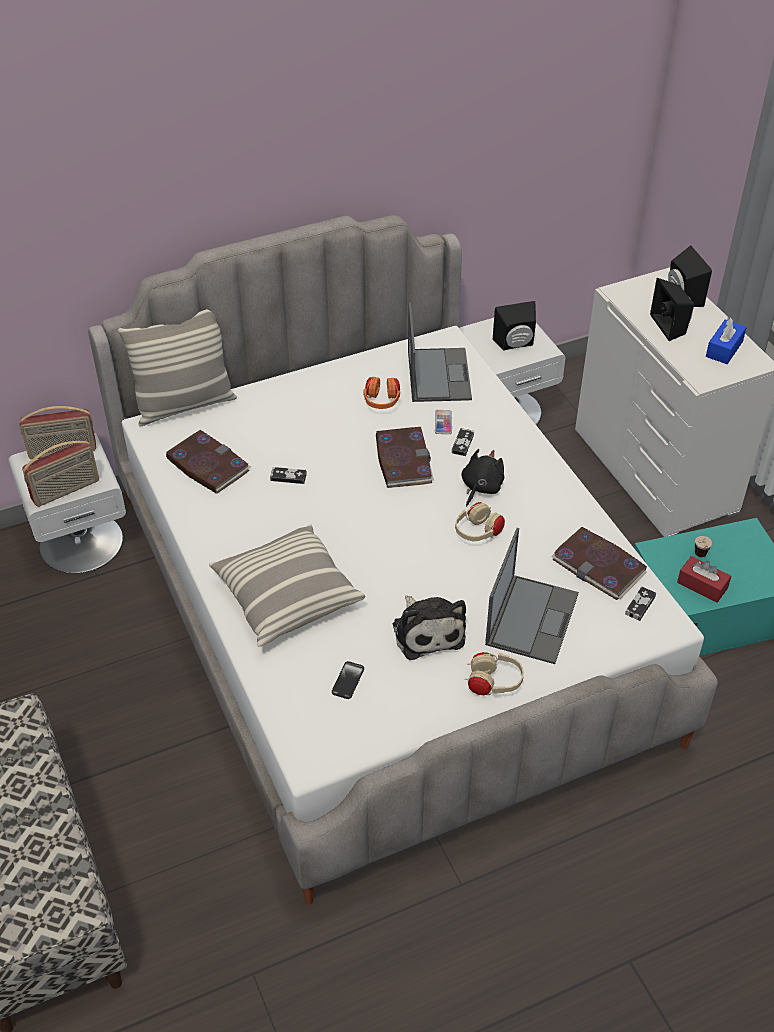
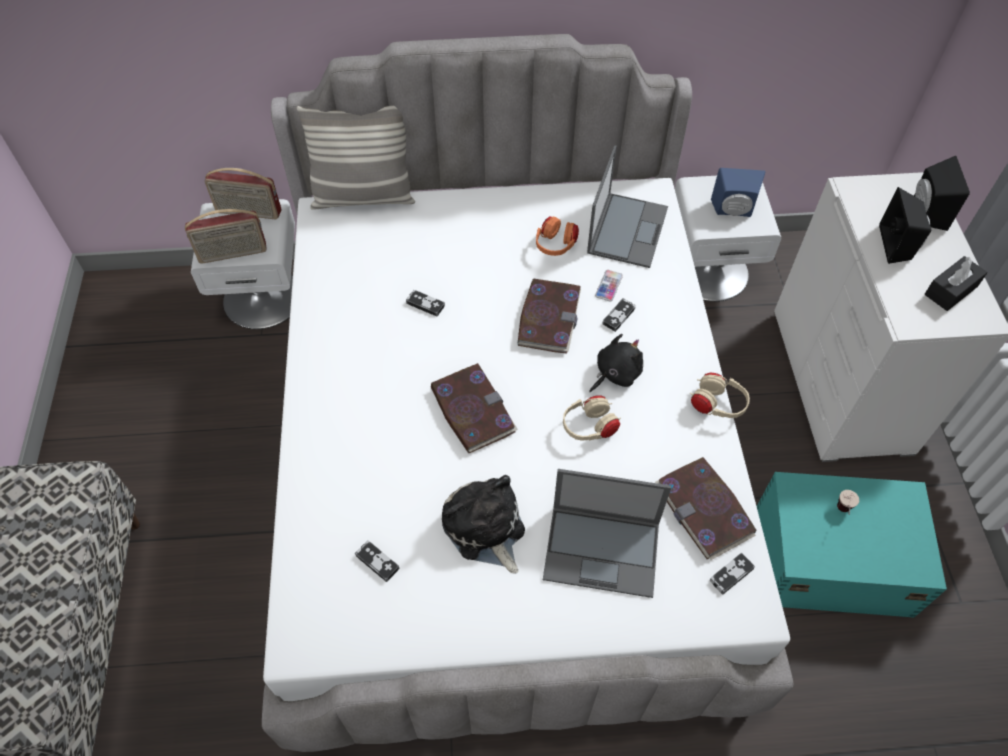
camera: 20 degrees right, 10 degrees up
(207, 465) = (354, 269): book -> book (472, 410)
(286, 596) = (362, 441): pillow -> none
(348, 681) = (377, 562): phone -> game controller
(427, 631) = (485, 529): plush toy -> plush toy turned 150 degrees clockwise
(493, 683) = (526, 618): beige headphones -> beige headphones (716, 405)
(515, 344) = (733, 211): black speaker -> blue speaker
(532, 618) = (603, 550): laptop -> laptop turned 60 degrees clockwise
(702, 585) = (829, 546): red tissue box -> none
(724, 349) = (951, 290): blue tissue box -> black tissue box

